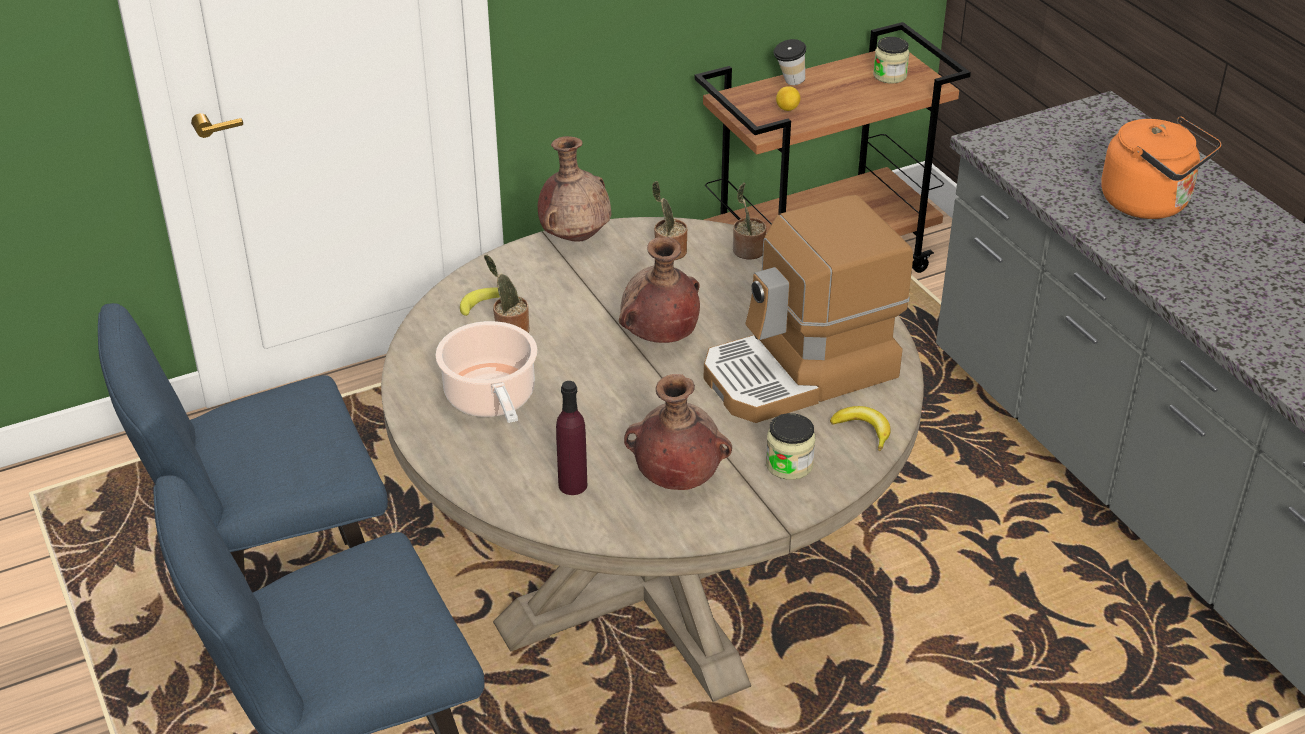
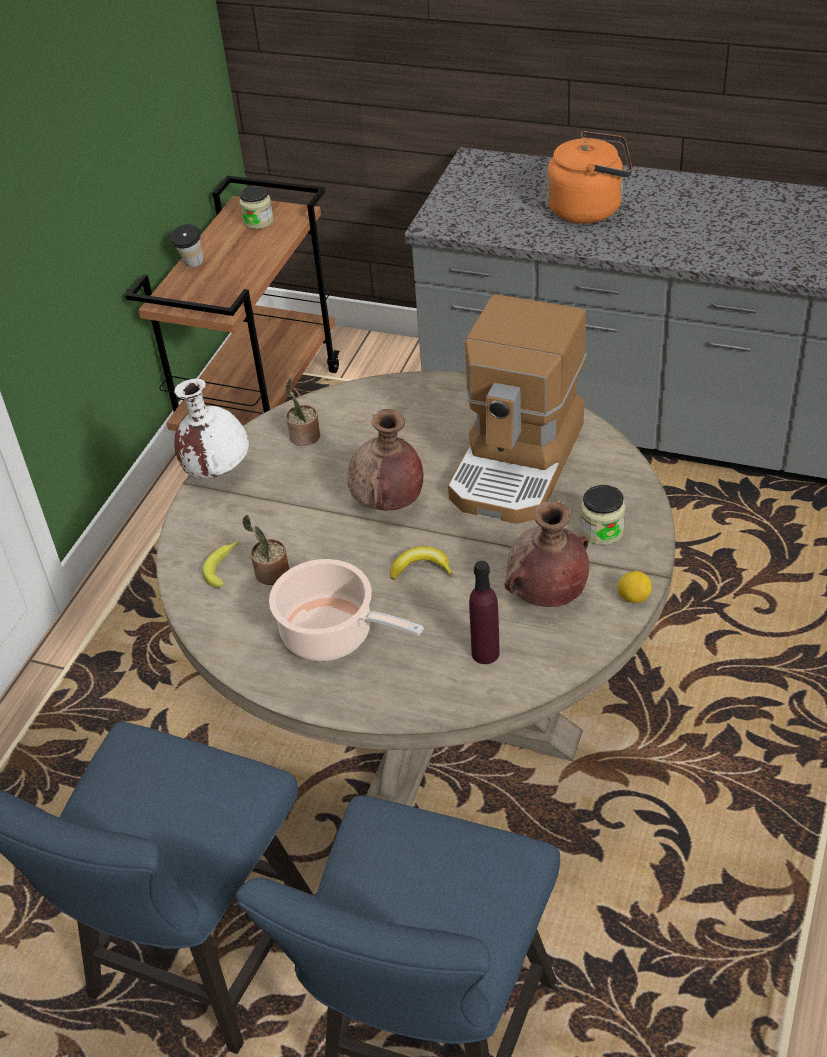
camera: 40 degrees left, 5 degrees up
(576, 237) = (217, 470): brown vase -> white vase
(747, 251) = (359, 401): potted plant -> none
(787, 109) = (218, 285): lemon -> lemon (633, 597)
(863, 430) = (612, 474): banana -> banana (421, 569)

